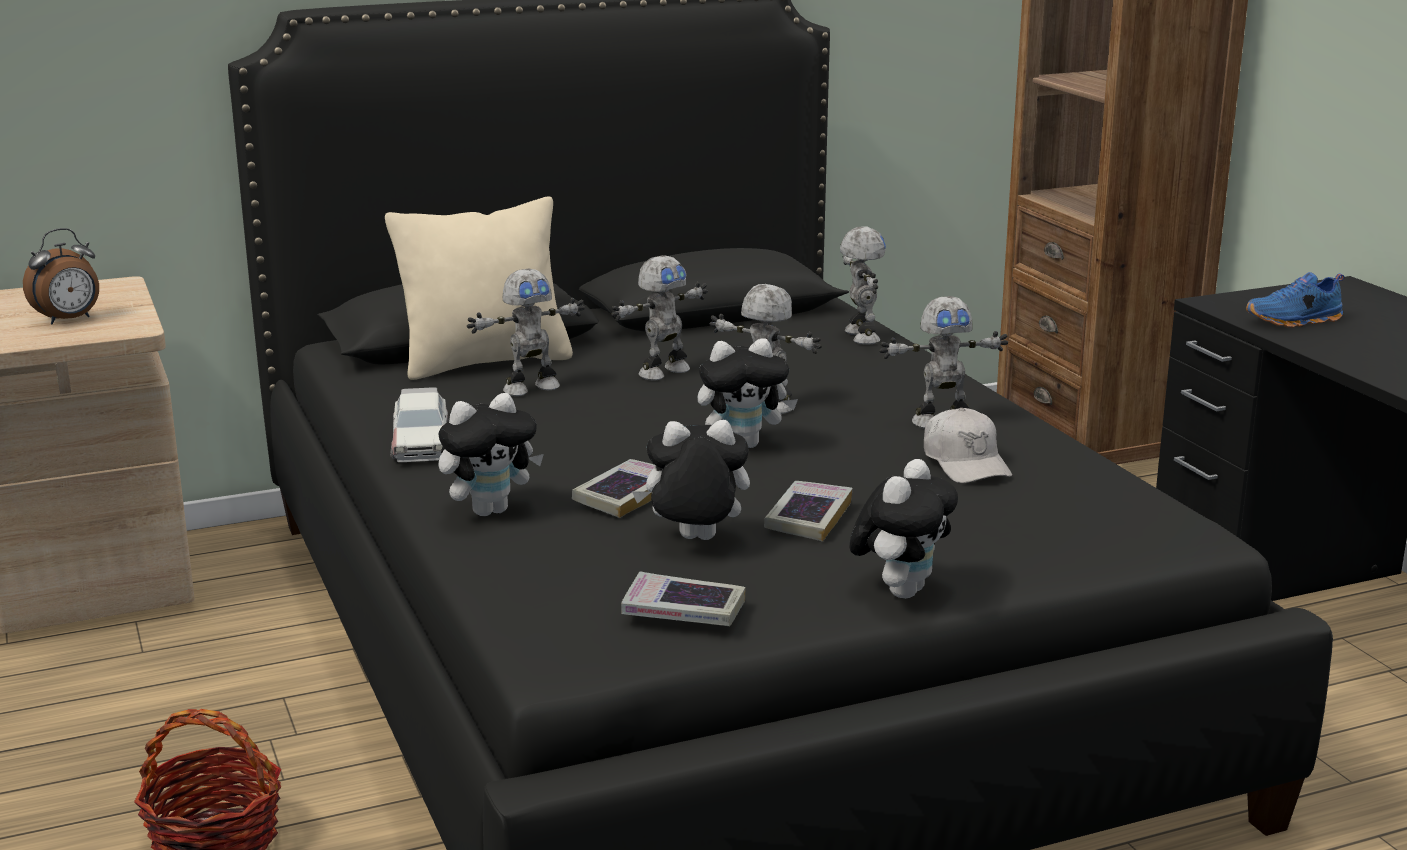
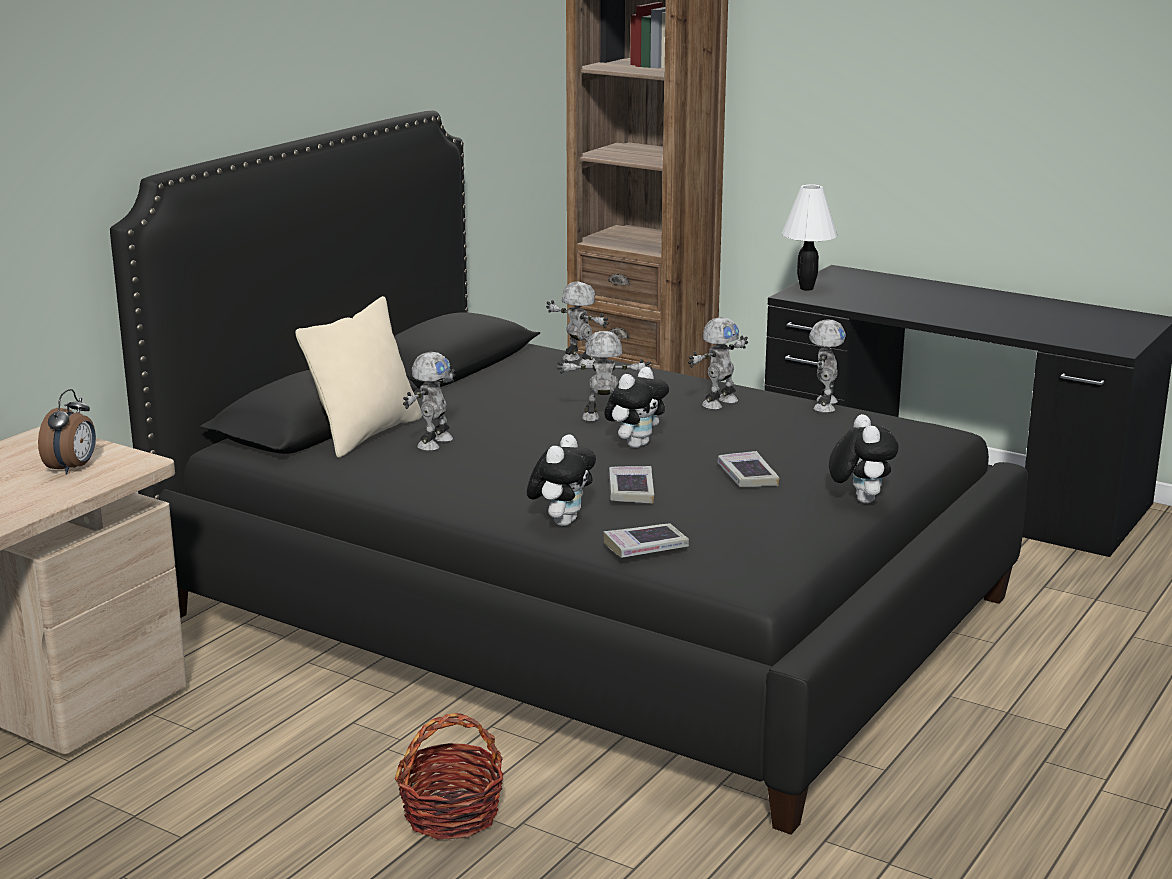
camera: 35 degrees left, 0 degrees up
(420, 442) = (431, 494): toy car -> none
(662, 372) = (498, 413): toy robot -> toy robot (823, 406)
(683, 610) = (780, 540): book -> book (645, 547)
(694, 541) = (714, 504): plush toy -> none
(965, 463) = (773, 424): white cap -> none
(1251, 298) = (807, 289): none -> white table lamp
(1295, 321) = (851, 298): blue shoe -> none

